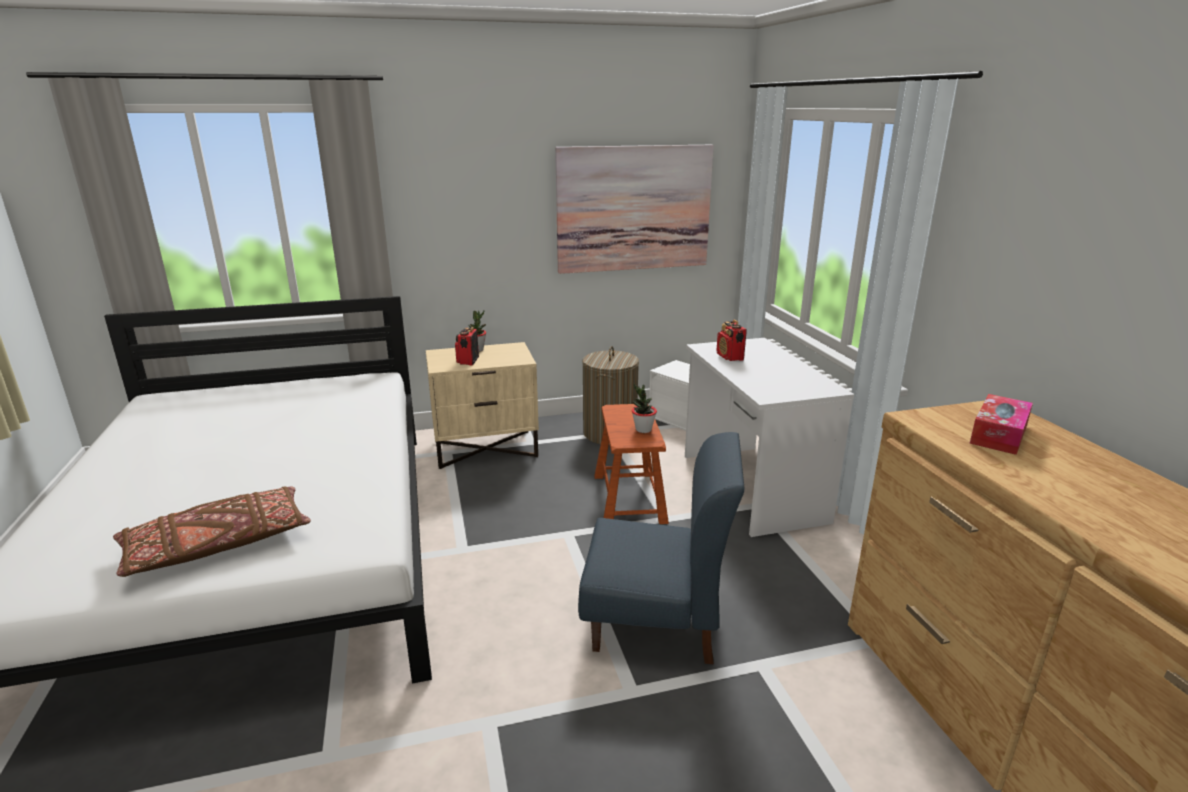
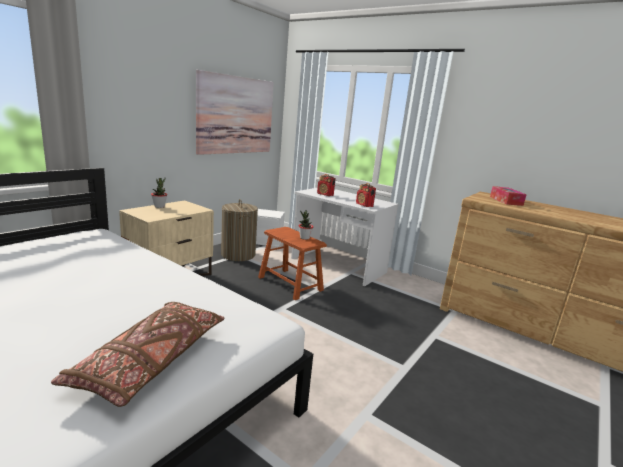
camera: 40 degrees left, 5 degrees down
(467, 361) = (165, 213): radio -> radio (364, 205)
(655, 621) = (374, 334): blue chair -> none

